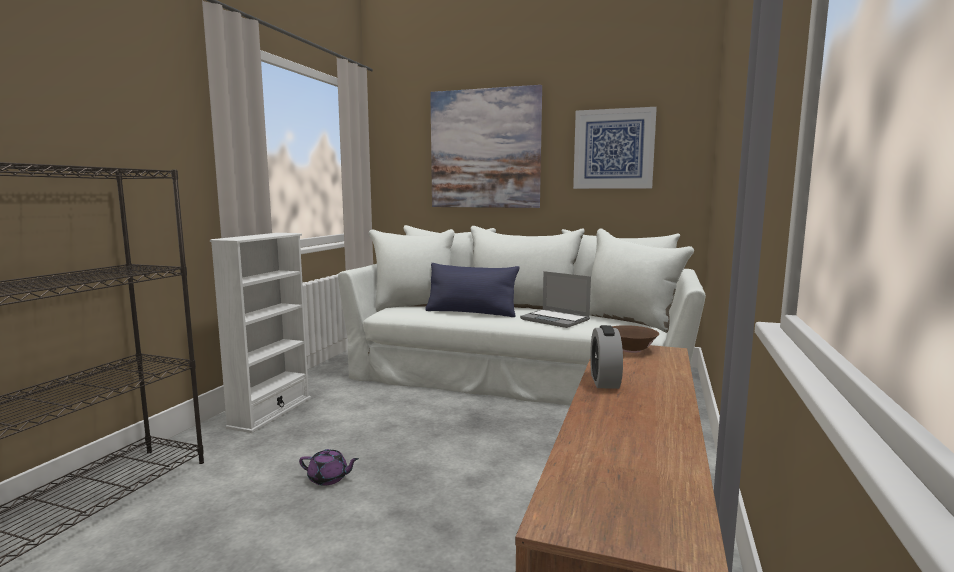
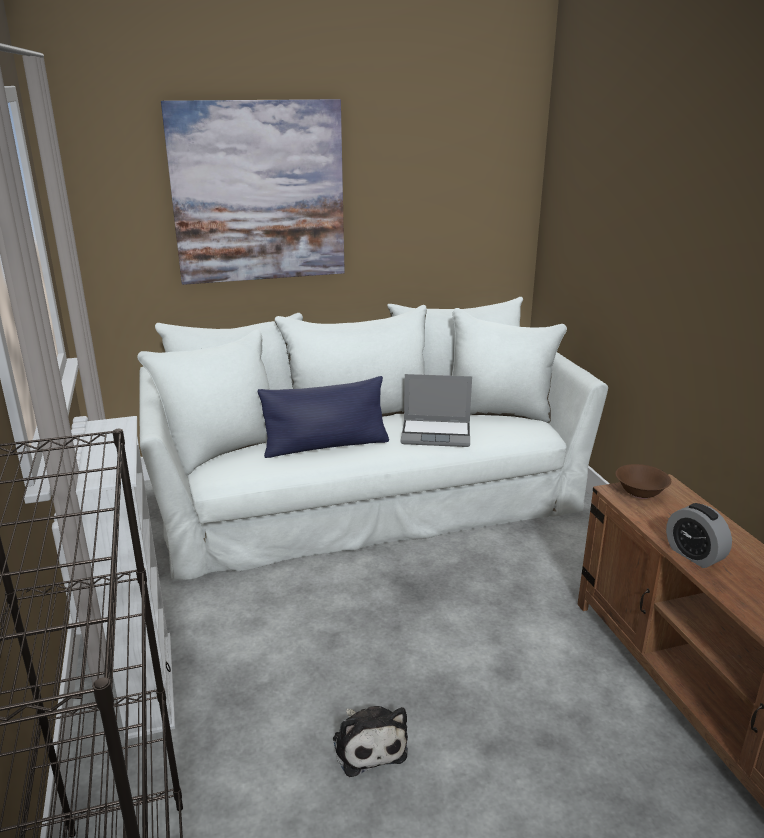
camera: 35 degrees left, 15 degrees up
(329, 478) = (368, 744): purple teapot -> plush toy
(613, 149) = (434, 190): picture -> none

